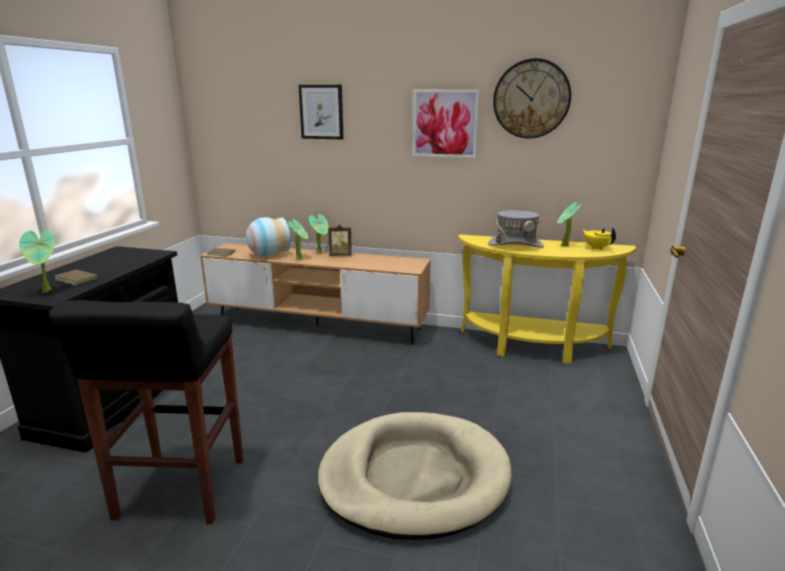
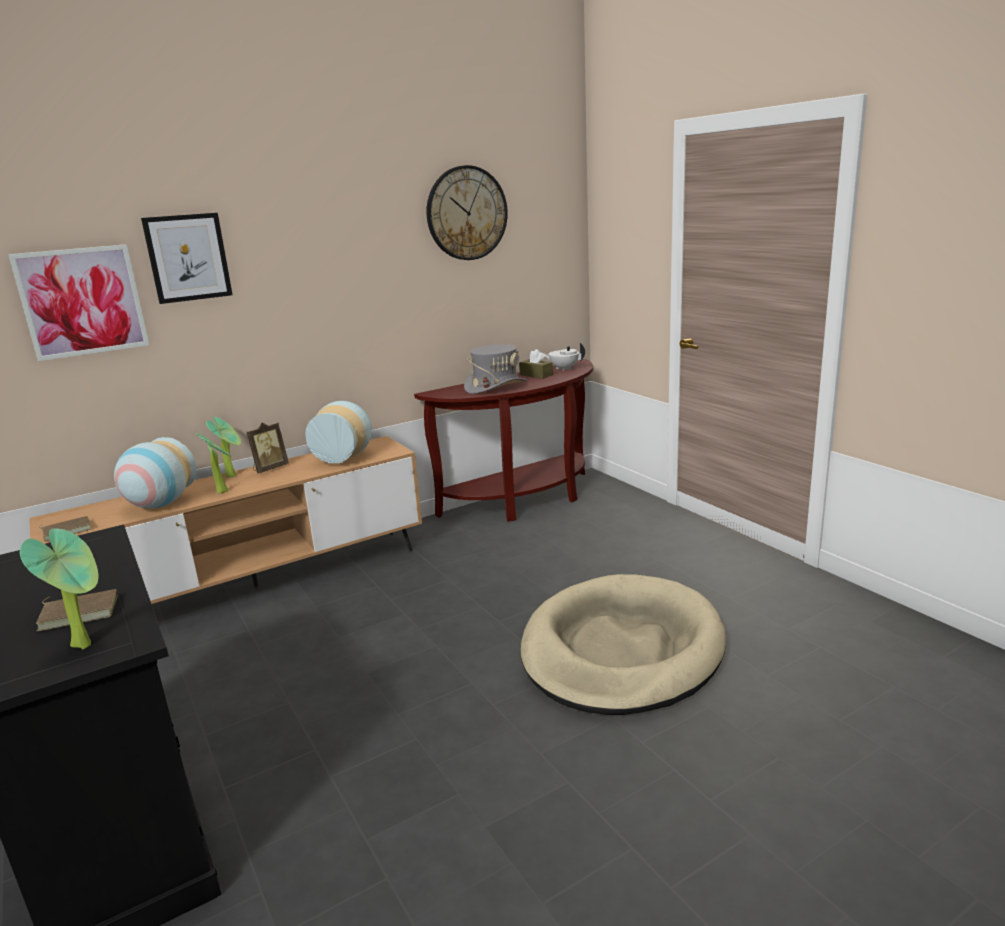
camera: 45 degrees left, 0 degrees up
(180, 490) = (437, 819): black stool -> none
(383, 262) = (345, 457): none -> vase
(445, 123) = (374, 254): picture -> picture (82, 301)
(533, 347) = (525, 500): yellow console table -> brown console table
(564, 246) = (536, 375): potted plant -> brown tissue box
(596, 248) = (563, 369): yellow teapot -> white teapot

